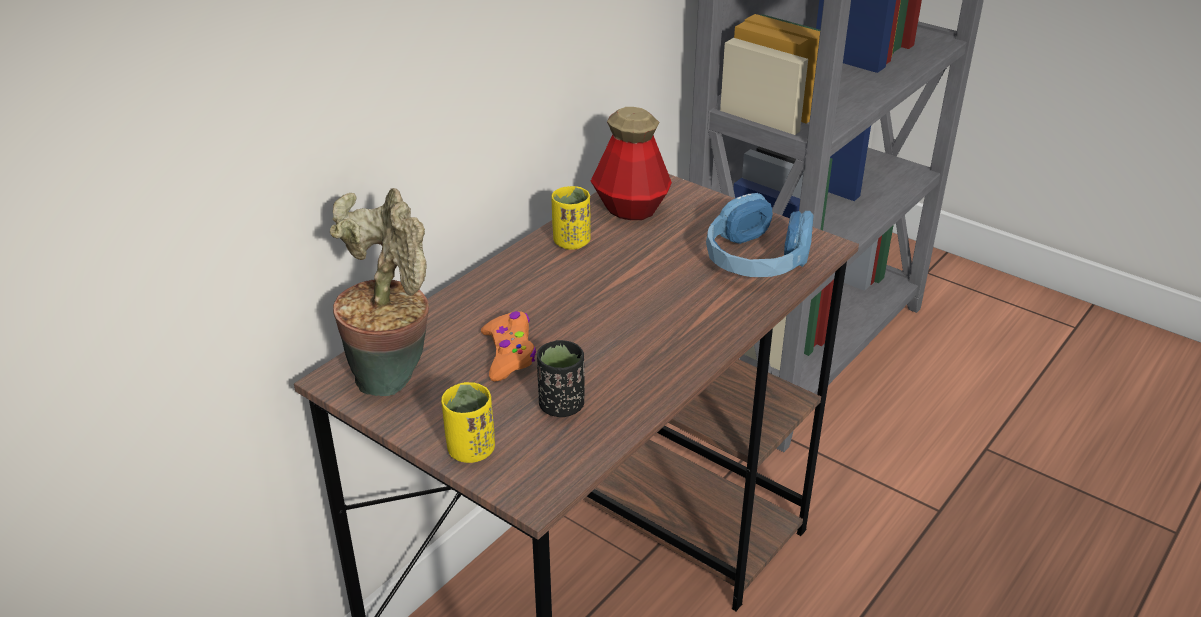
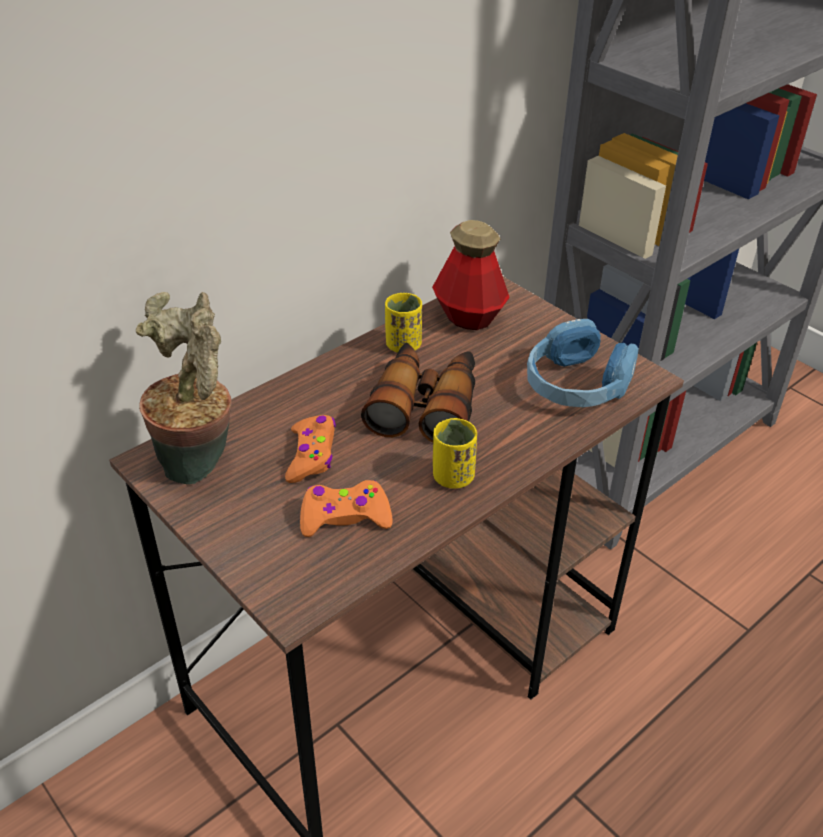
camera: 10 degrees right, 5 degrees up
(471, 450) = (247, 552): yellow cup -> yellow cup (453, 477)
(561, 406) = (345, 517): black cup -> orange game controller
(611, 294) = (426, 404): none -> binoculars

